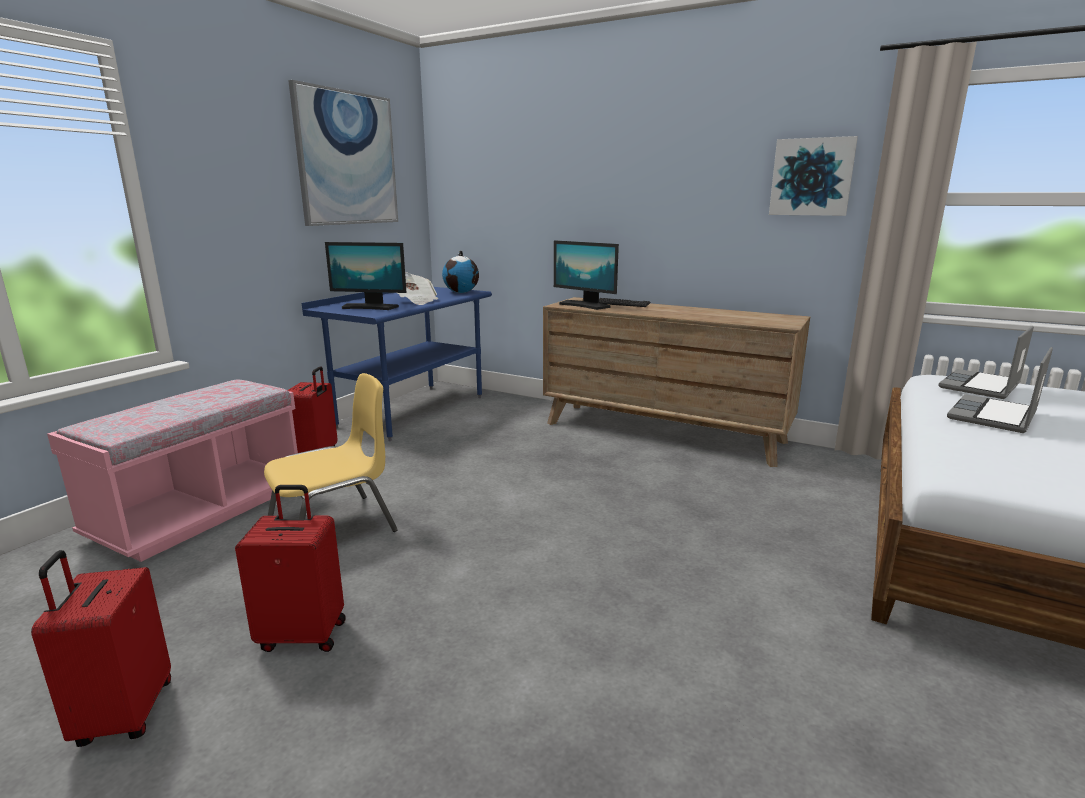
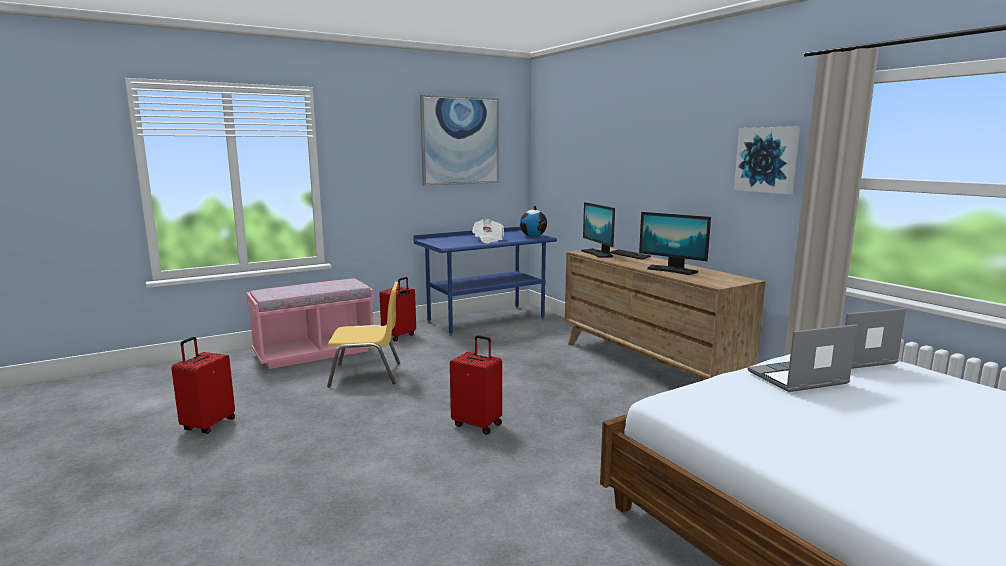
camera: 30 degrees right, 5 degrees down
(303, 634) = (300, 417): red suitcase -> red suitcase (478, 424)
(370, 307) = (453, 241): monitor -> monitor (672, 270)

